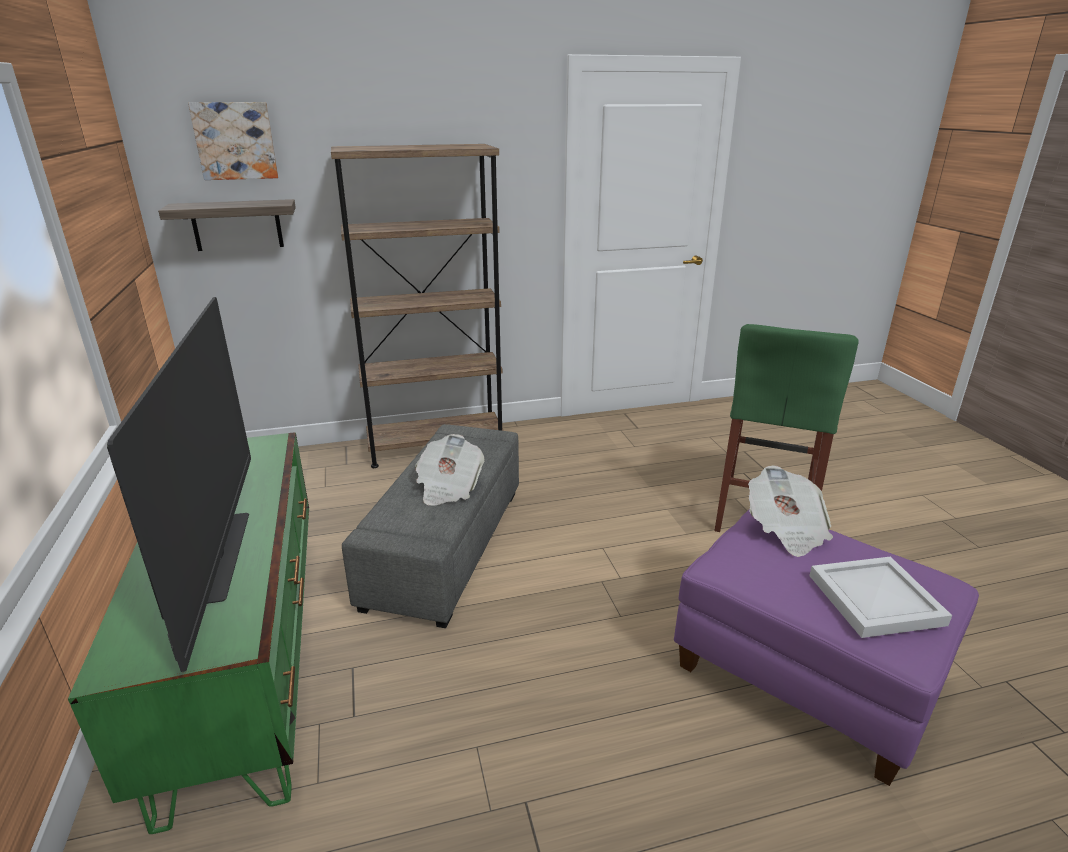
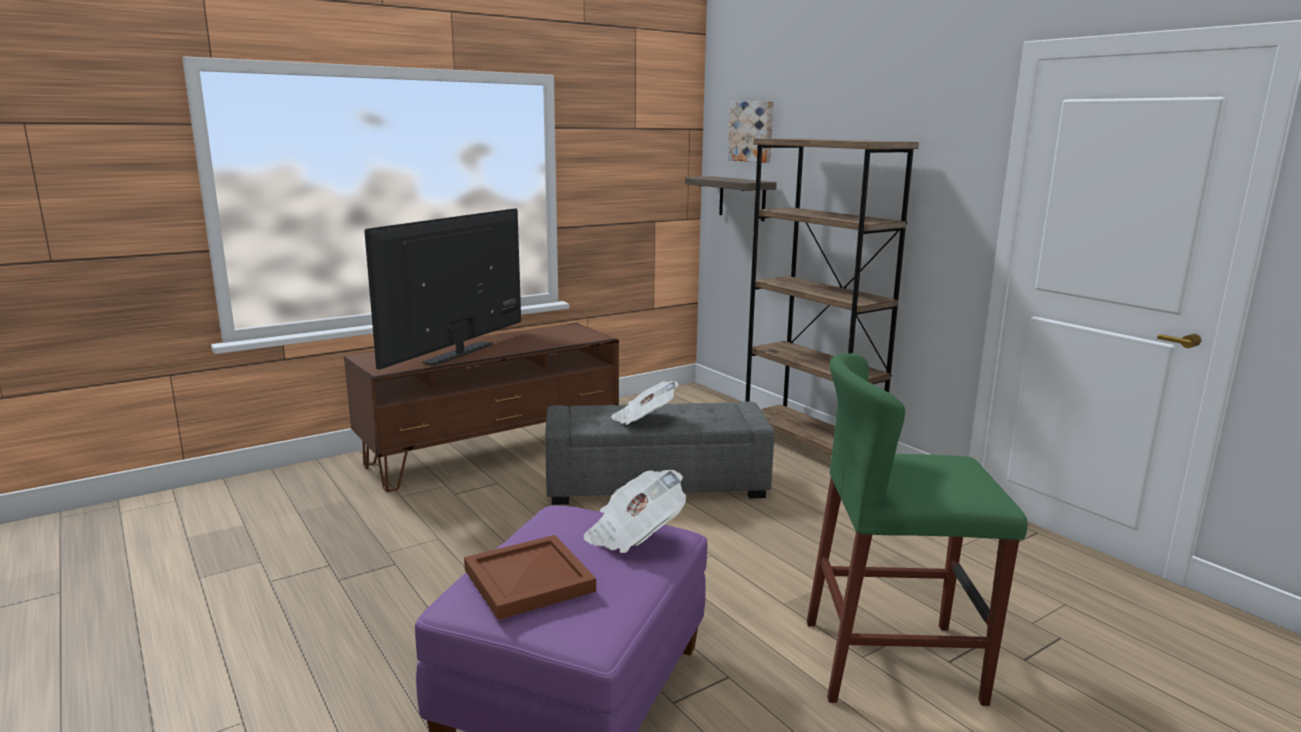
camera: 70 degrees right, 10 degrees down
(223, 556) = (459, 353): television -> television turned 150 degrees clockwise
(248, 658) = (493, 452): green tv stand -> brown tv stand
(873, 598) = (530, 579): white tray -> brown tray

